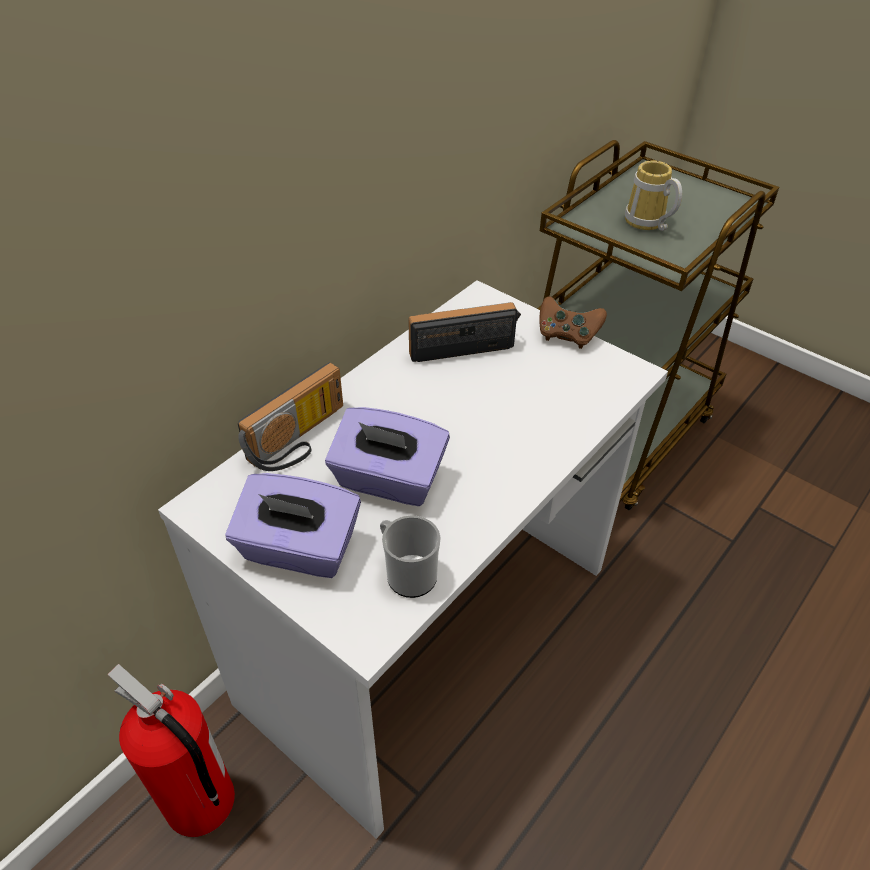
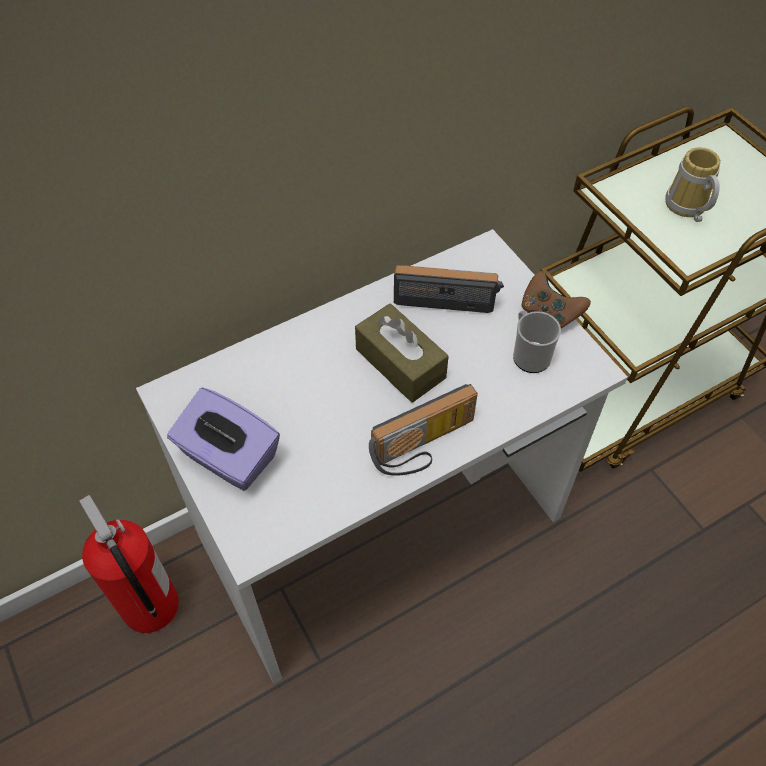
camera: 20 degrees right, 10 degrees up
(301, 440) = (268, 356): radio -> radio (425, 447)
(388, 480) = (324, 416): purple tissue box -> none
(407, 573) = (304, 505): mug -> mug (529, 354)
(445, 412) = (400, 363): none -> brown tissue box

